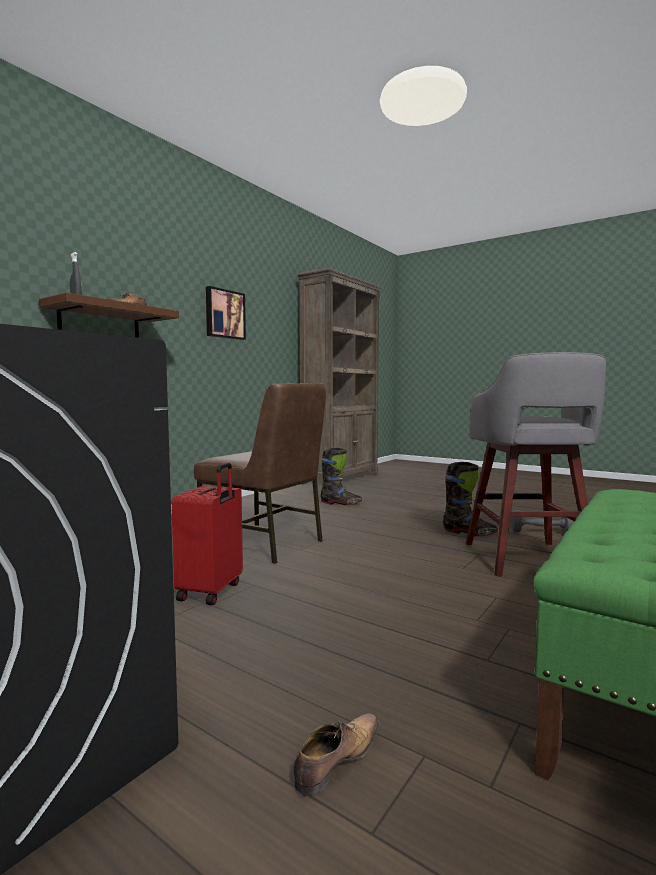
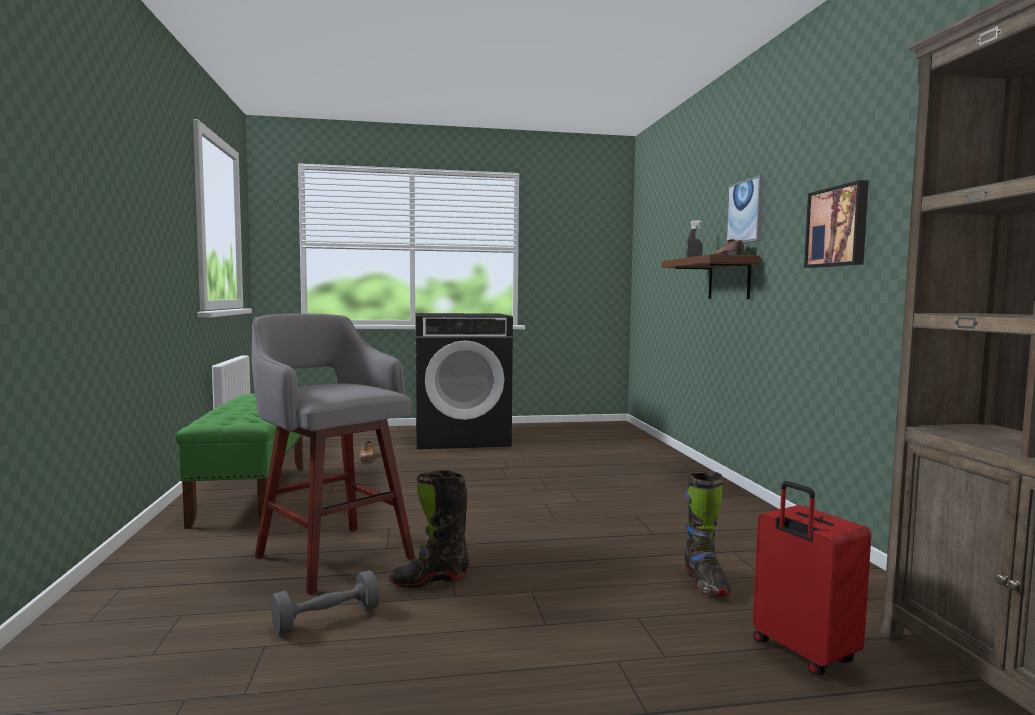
camera: 135 degrees right, 0 degrees up
(123, 268) = (746, 212): none -> picture
(211, 591) = (518, 471): red suitcase -> red suitcase (802, 653)
(264, 544) = (583, 499): brown chair -> none
(341, 503) = (705, 583): black boot -> black boot turned 60 degrees counterclockwise

